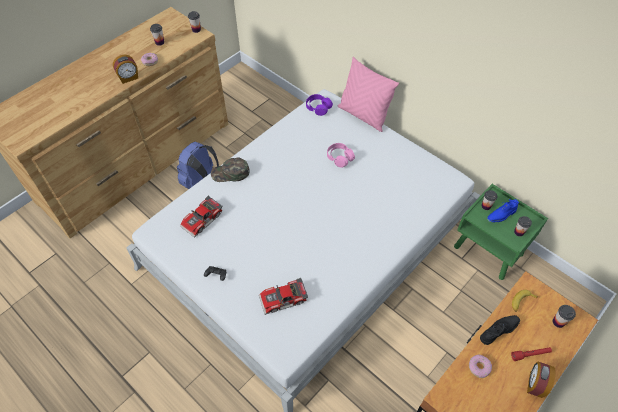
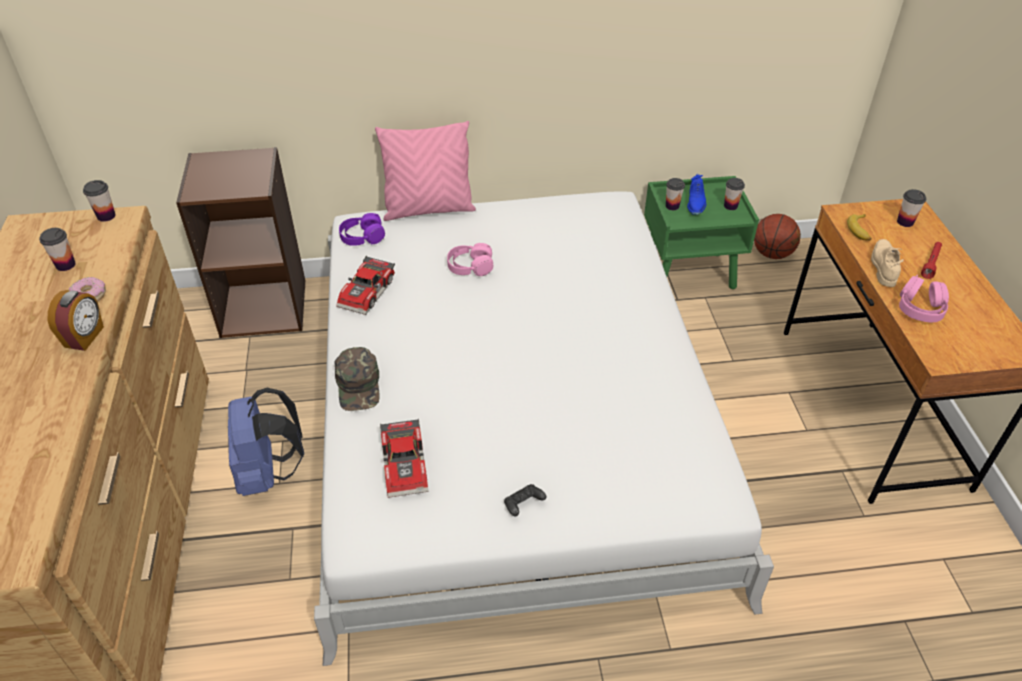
camera: 50 degrees left, 10 degrees down
(230, 173) = (359, 385): green cap -> green cap turned 45 degrees counterclockwise
(283, 110) = (264, 307): none -> brown bookcase
(283, 300) = (637, 453): toy car -> toy car (368, 292)
(479, 367) = (920, 308): donut -> pink headphones
(498, 330) = (883, 267): black shoe -> beige shoe
(535, 384) = (970, 282): alarm clock -> none
(553, 281) = (772, 254): none -> basketball

